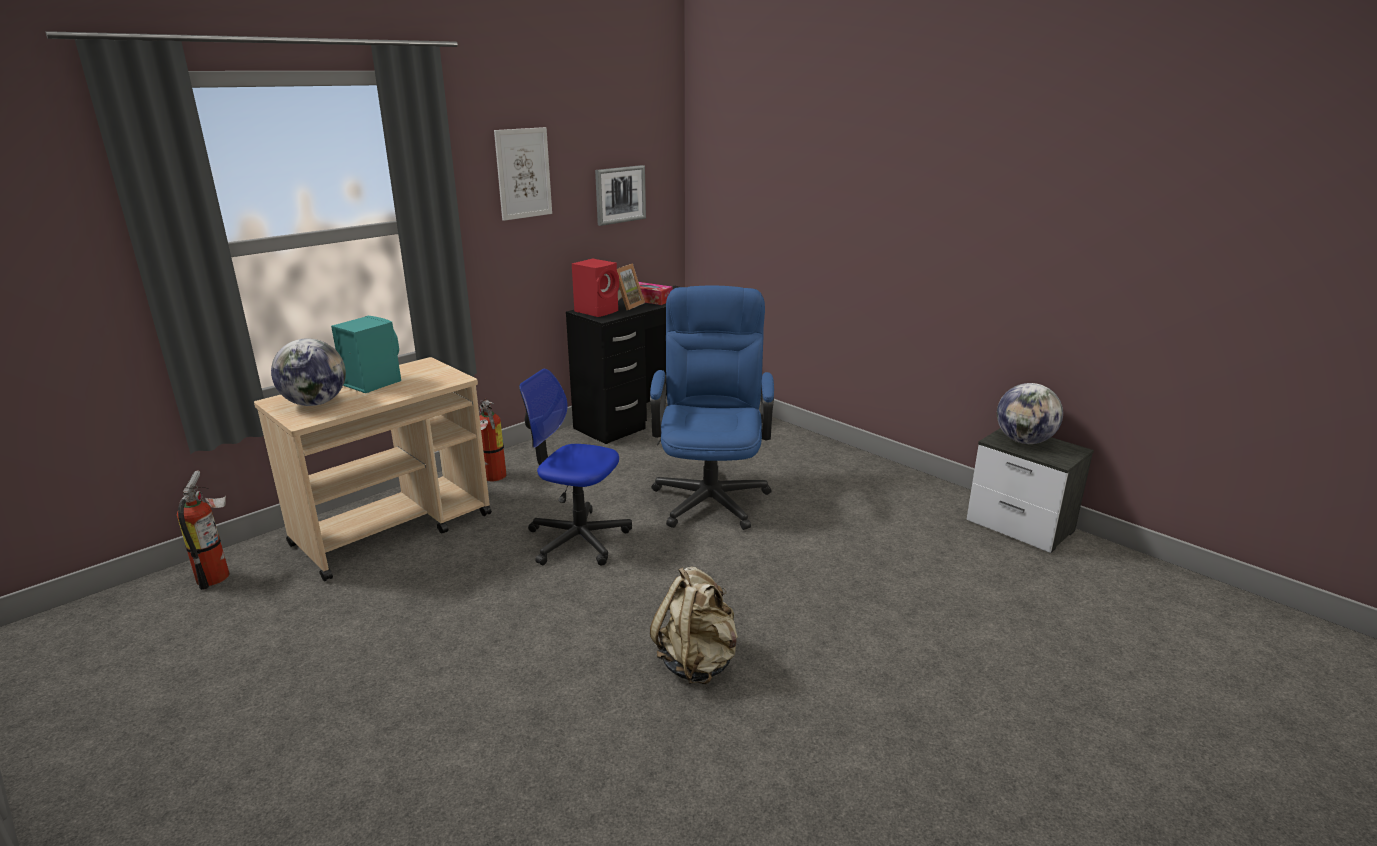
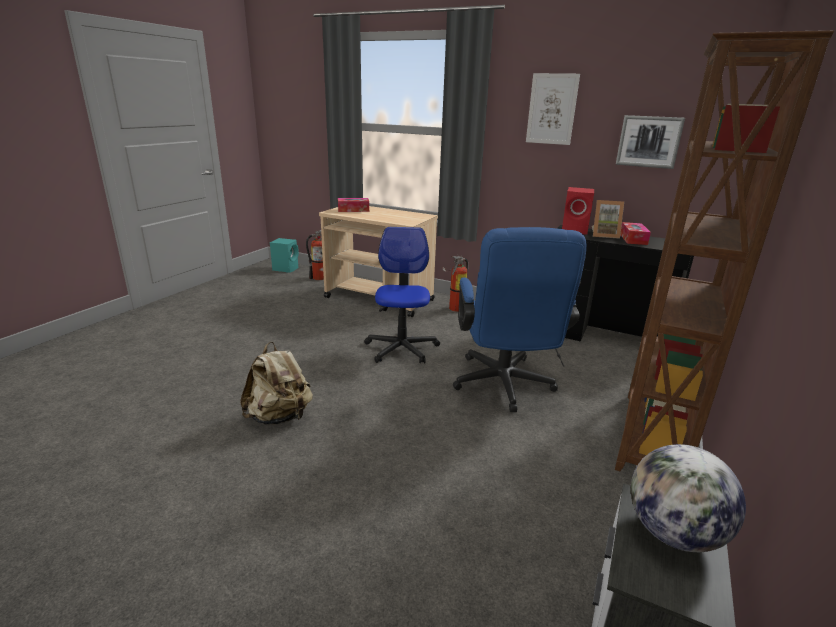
camera: 70 degrees right, 0 degrees up
(315, 403) = (353, 210): globe -> tissue box
(371, 383) = (387, 212): turquoise speaker -> turquoise speaker (286, 268)
(711, 494) = (504, 387): blue office chair -> blue office chair turned 105 degrees clockwise
(821, 452) = (650, 437): none -> brown bookcase

